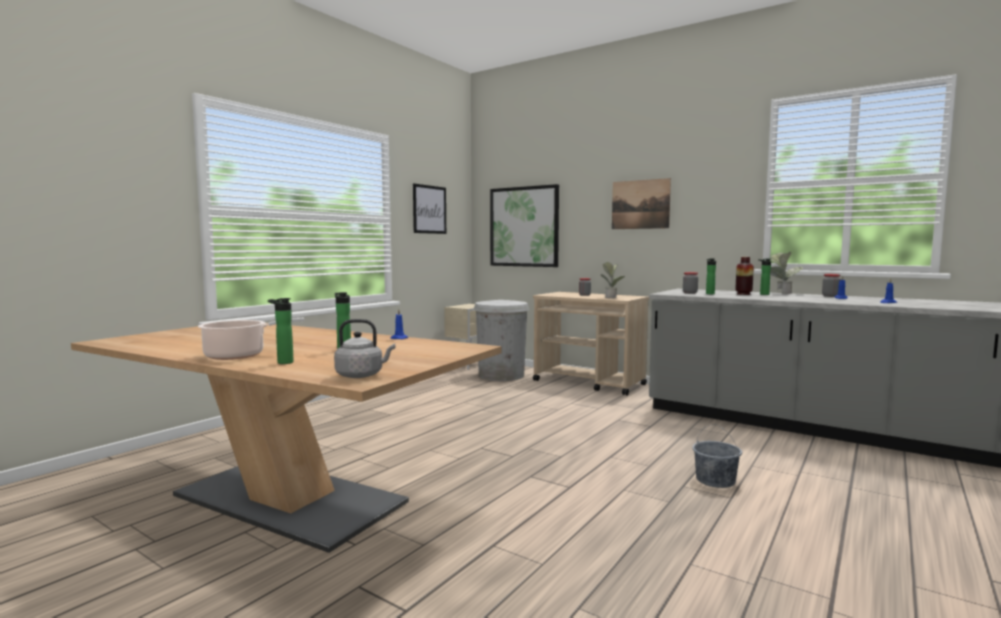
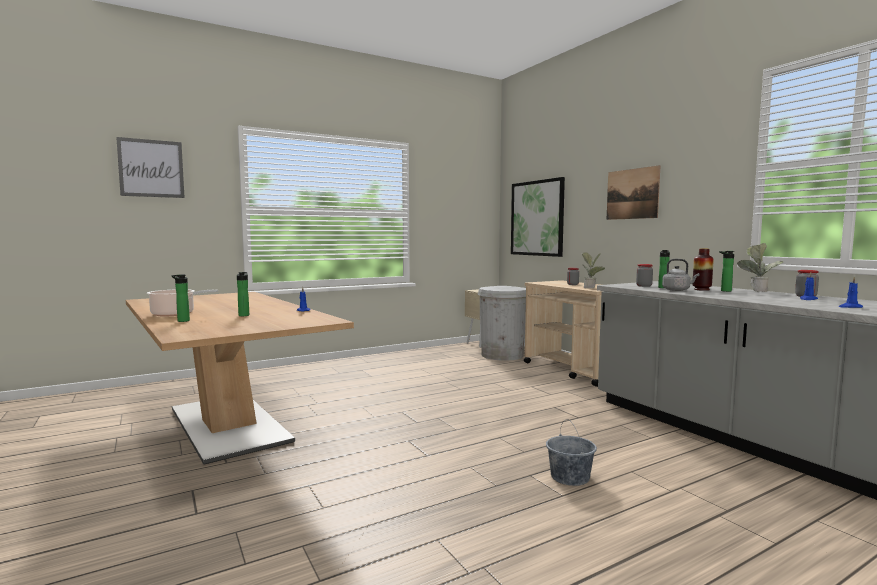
camera: 25 degrees right, 0 degrees up
(362, 375) = (195, 333): grey kettle -> grey kettle (677, 290)
(429, 209) = (451, 204): picture -> picture (151, 168)

